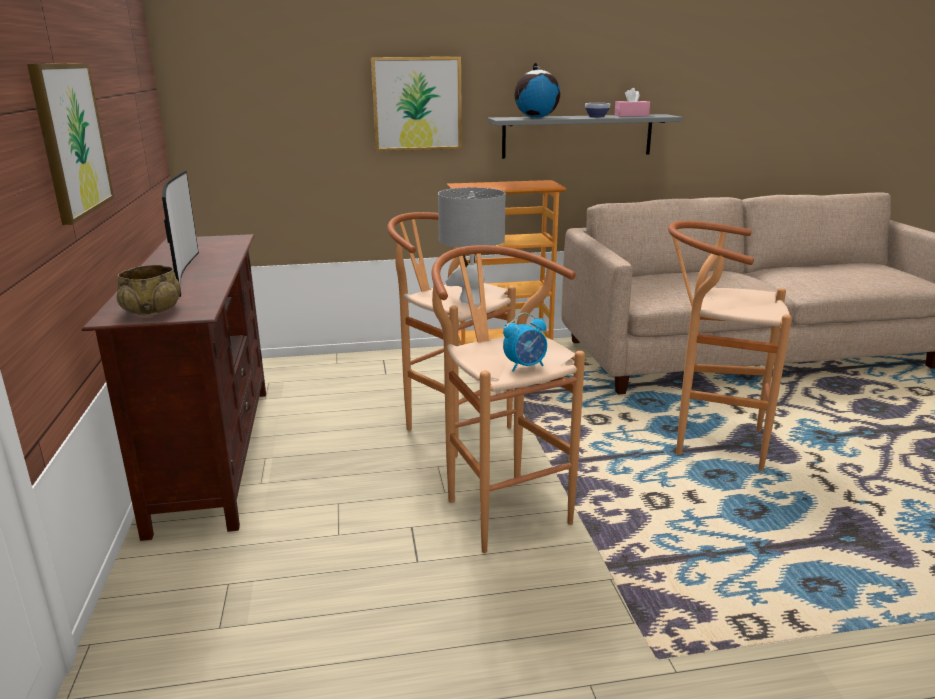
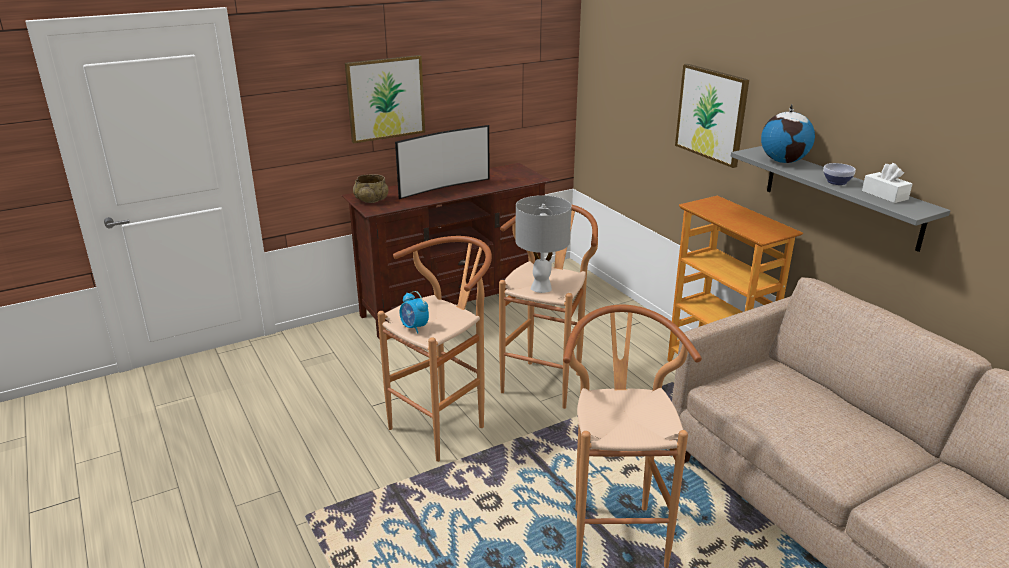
camera: 70 degrees right, 5 degrees up
(631, 115) = (884, 195): pink tissue box -> white tissue box

